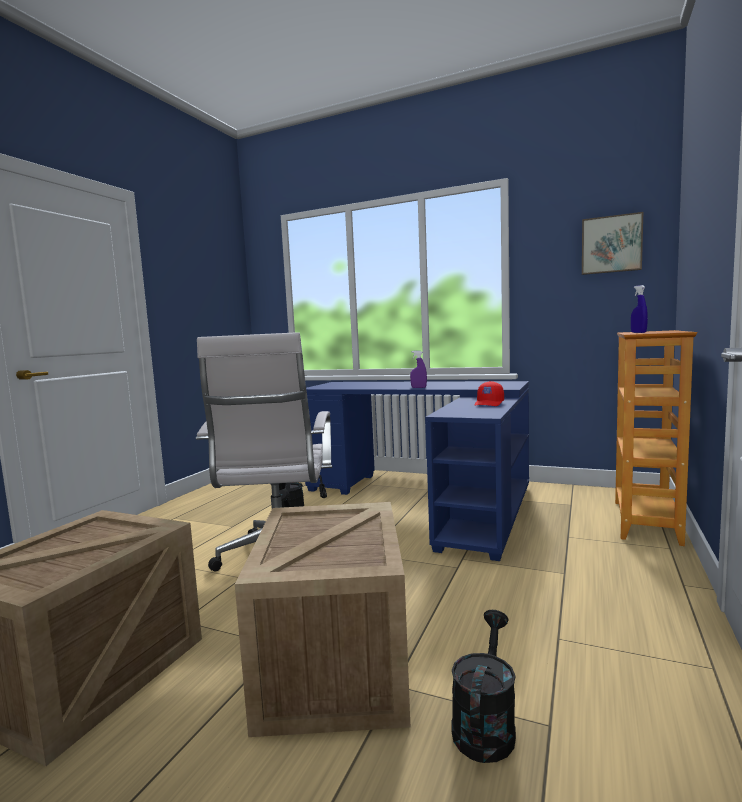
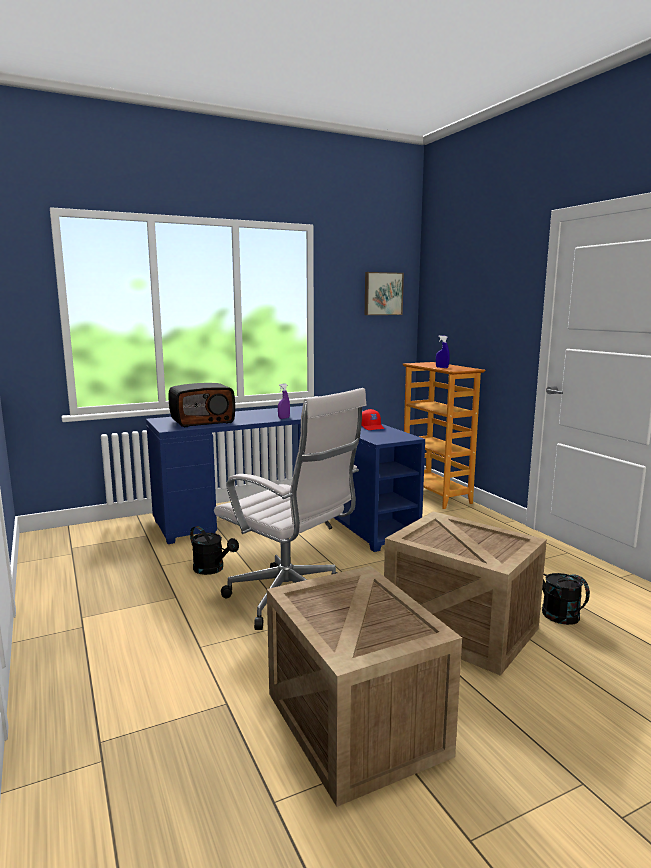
camera: 50 degrees left, 5 degrees up
(353, 385) = (202, 421): none -> radio

